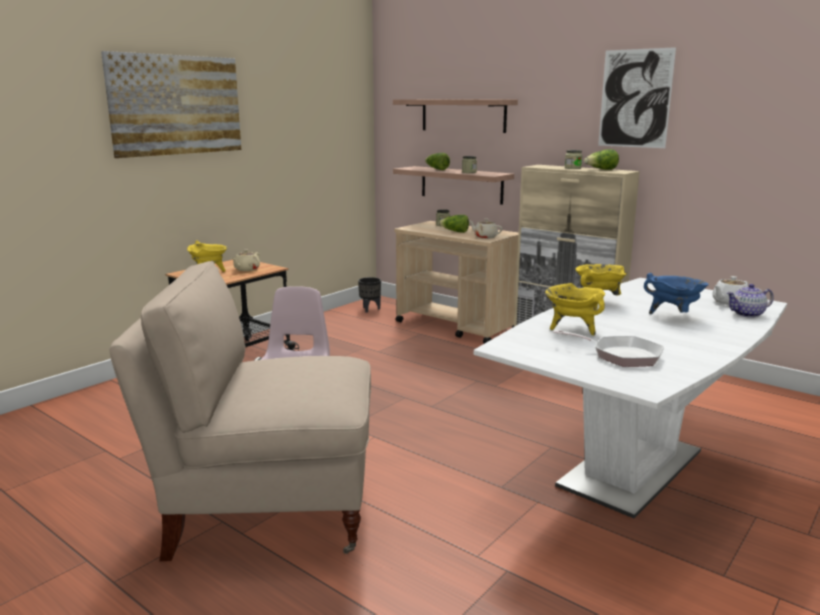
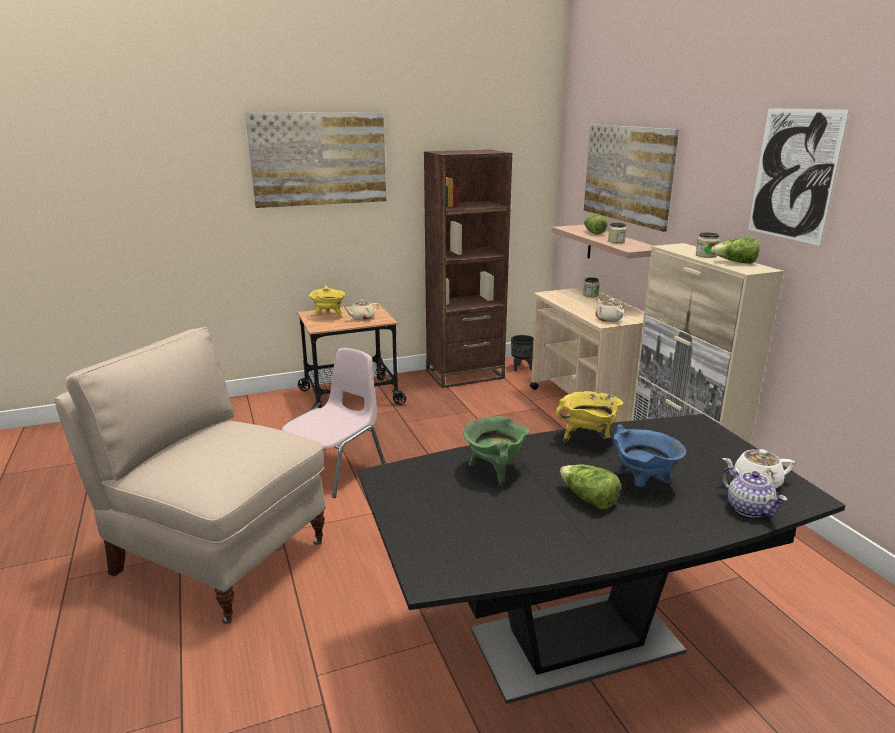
camera: 30 degrees right, 5 degrees up
(325, 322) = (465, 374): none -> brown bookcase
(455, 232) = (587, 306): lettuce -> lettuce (588, 499)
(463, 115) = (627, 174): shelf -> picture
(573, 329) = (494, 471): yellow cooking pot -> green cooking pot
(621, 355) = (482, 524): frying pan -> none
(631, 468) = (576, 642): white dining table -> black dining table
(747, 314) = (748, 509): teapot -> teapot turned 135 degrees counterclockwise

